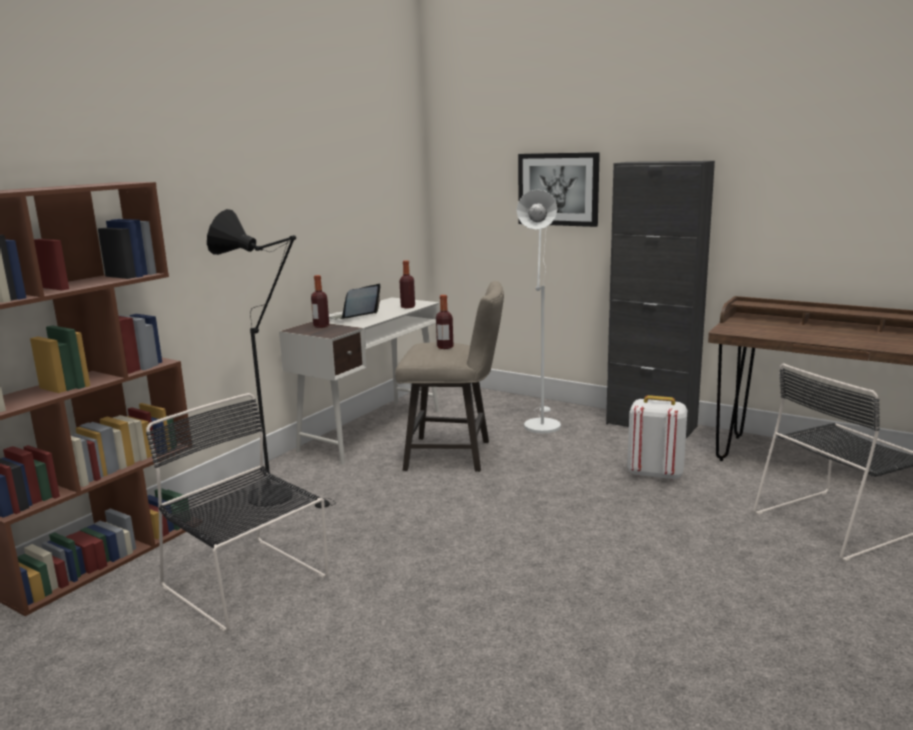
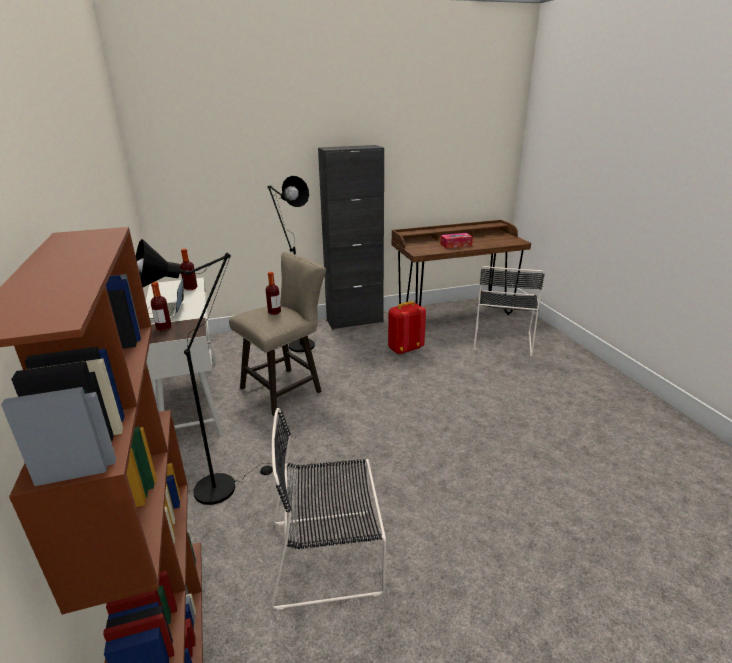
camera: 50 degrees left, 10 degrees up
(541, 423) = (297, 344): white floor lamp -> black floor lamp
(558, 189) = (263, 170): picture -> none
(654, 474) = (404, 349): white backpack -> red backpack
(814, 334) = (456, 245): none -> tissue box

